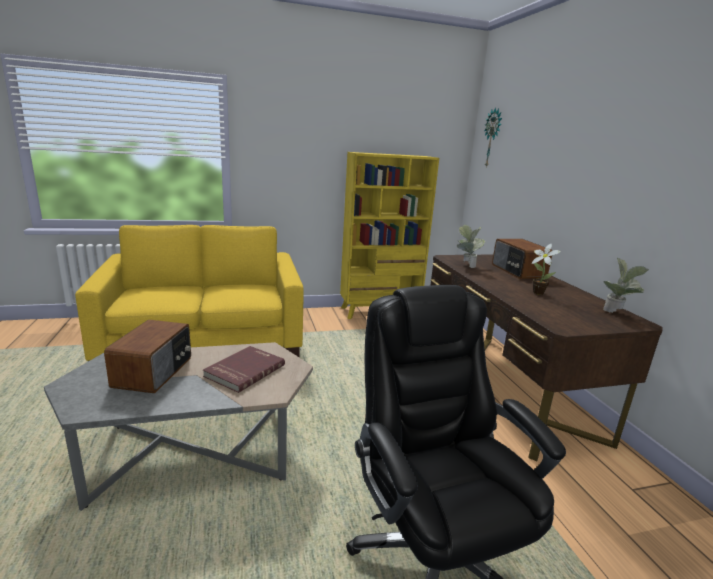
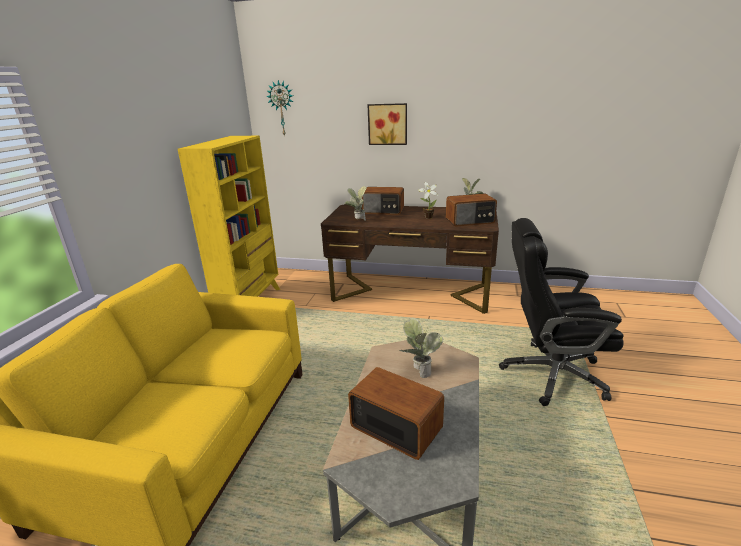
camera: 60 degrees left, 5 degrees up
(244, 370) = (419, 370): red book -> potted plant
(569, 316) = (470, 221): none -> radio
(570, 165) = (387, 124): none -> picture

